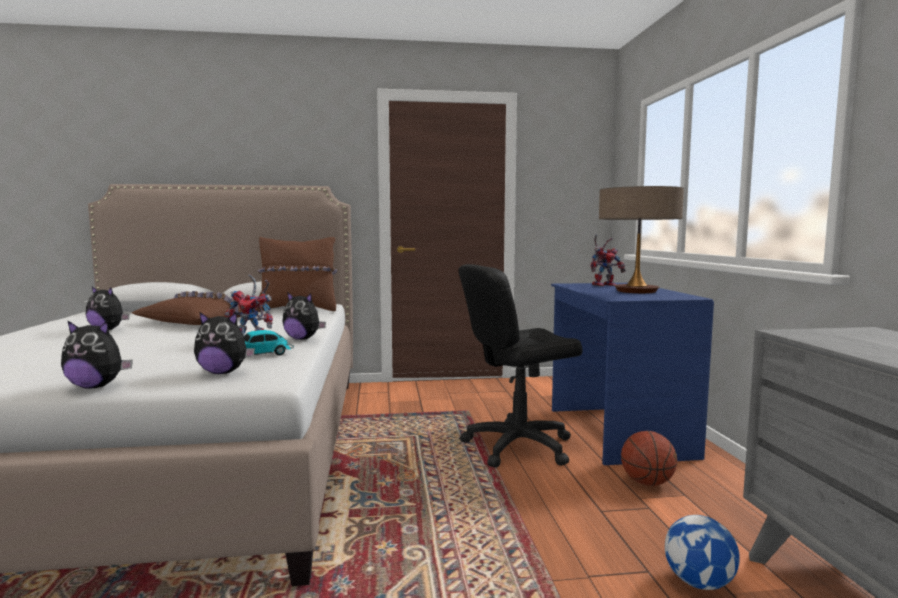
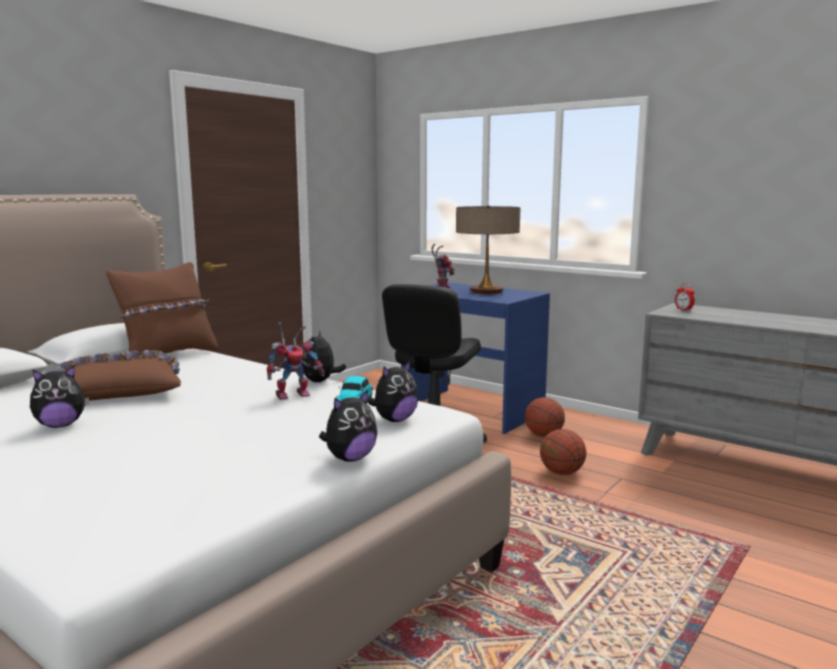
camera: 45 degrees left, 5 degrees up
(303, 339) = (320, 381): plush toy -> plush toy turned 120 degrees clockwise
(581, 529) = (561, 473): none -> basketball
(699, 583) = (646, 473): football -> none
(849, 335) = (683, 310): none -> alarm clock

